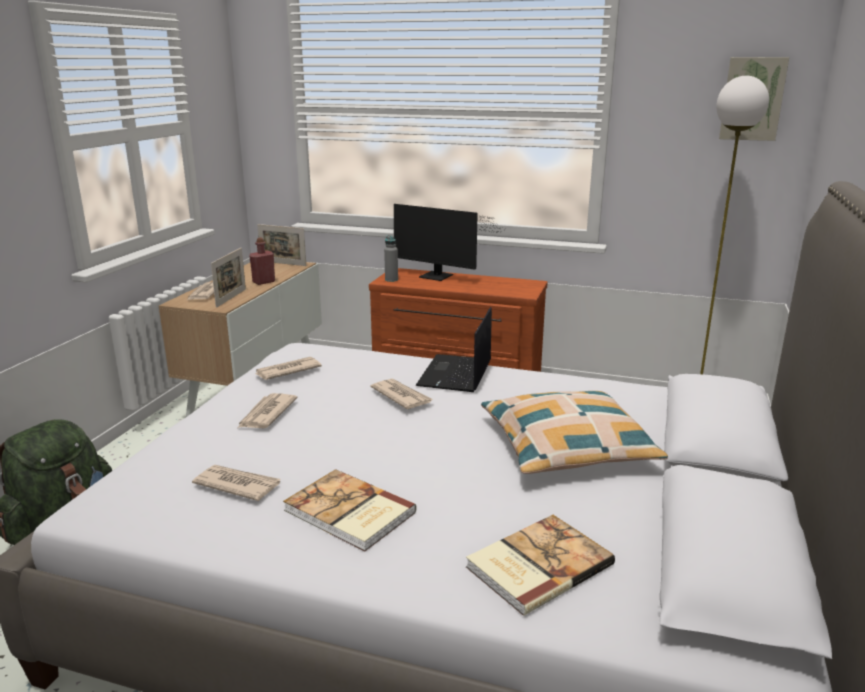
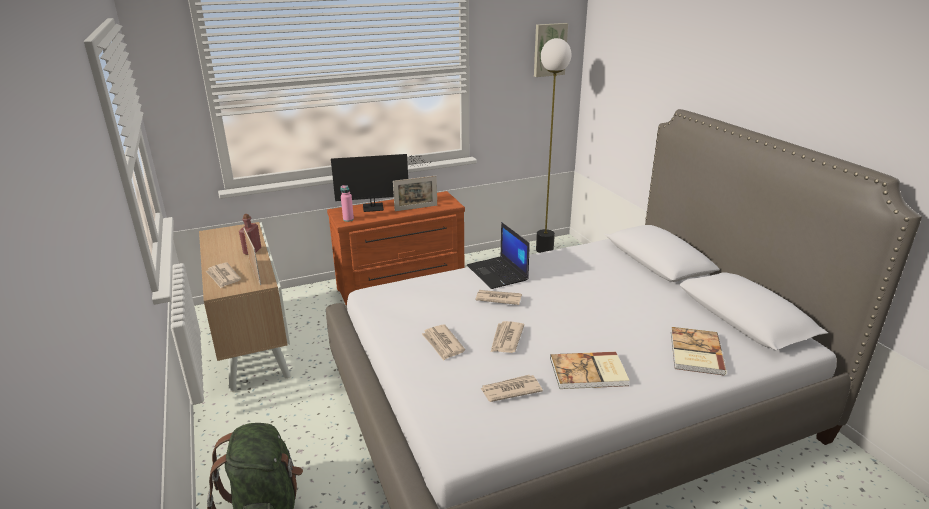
camera: 40 degrees left, 5 degrees up
(283, 263) = (233, 230): picture frame -> picture frame (416, 208)
(287, 371) = (401, 311): newspaper -> newspaper (506, 339)
(391, 280) = (348, 219): grey bottle -> pink bottle
(566, 446) = (614, 292): pillow -> none

